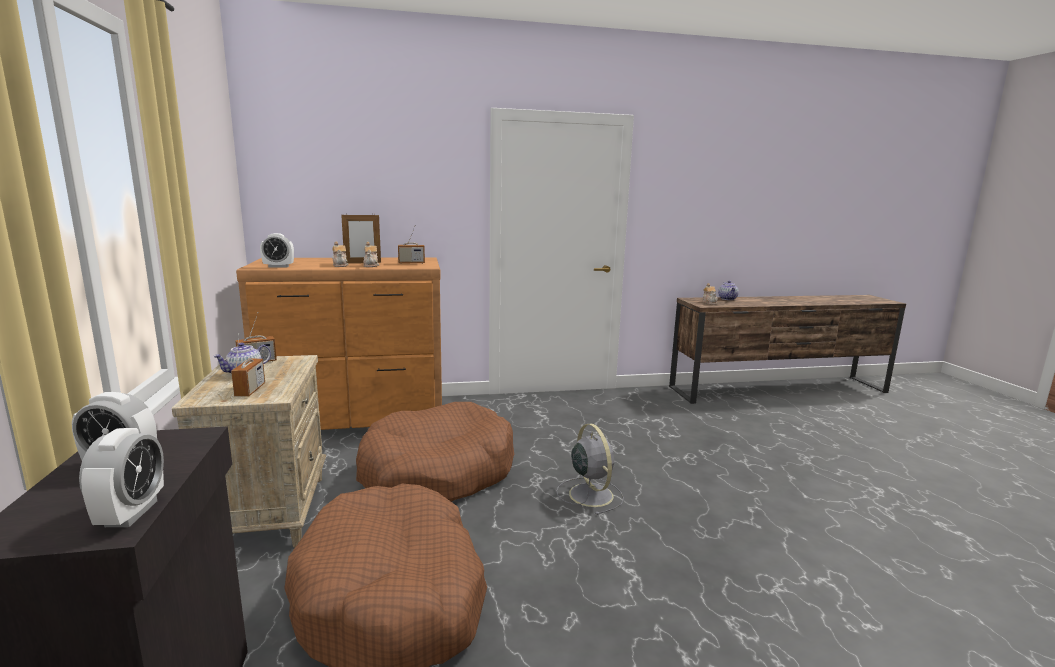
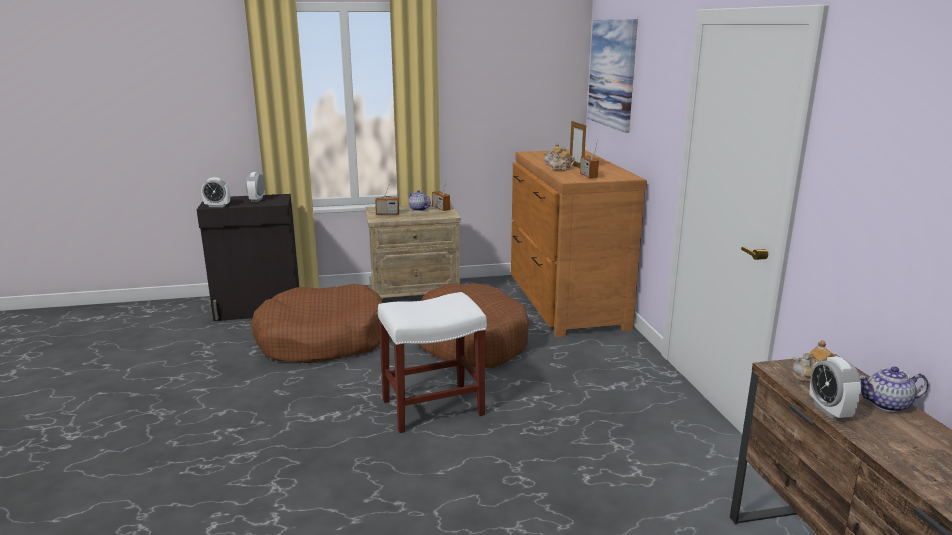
camera: 90 degrees right, 5 degrees up
(278, 266) = (534, 155): alarm clock -> alarm clock (829, 411)
(321, 164) = (612, 73): none -> picture
(590, 494) = (434, 407): grey fan -> white stool

